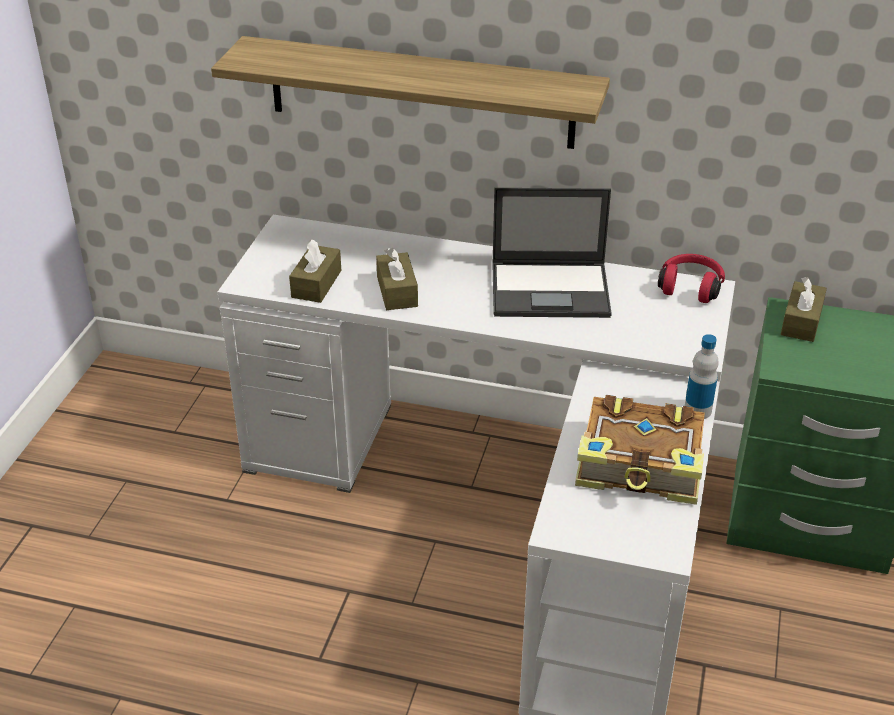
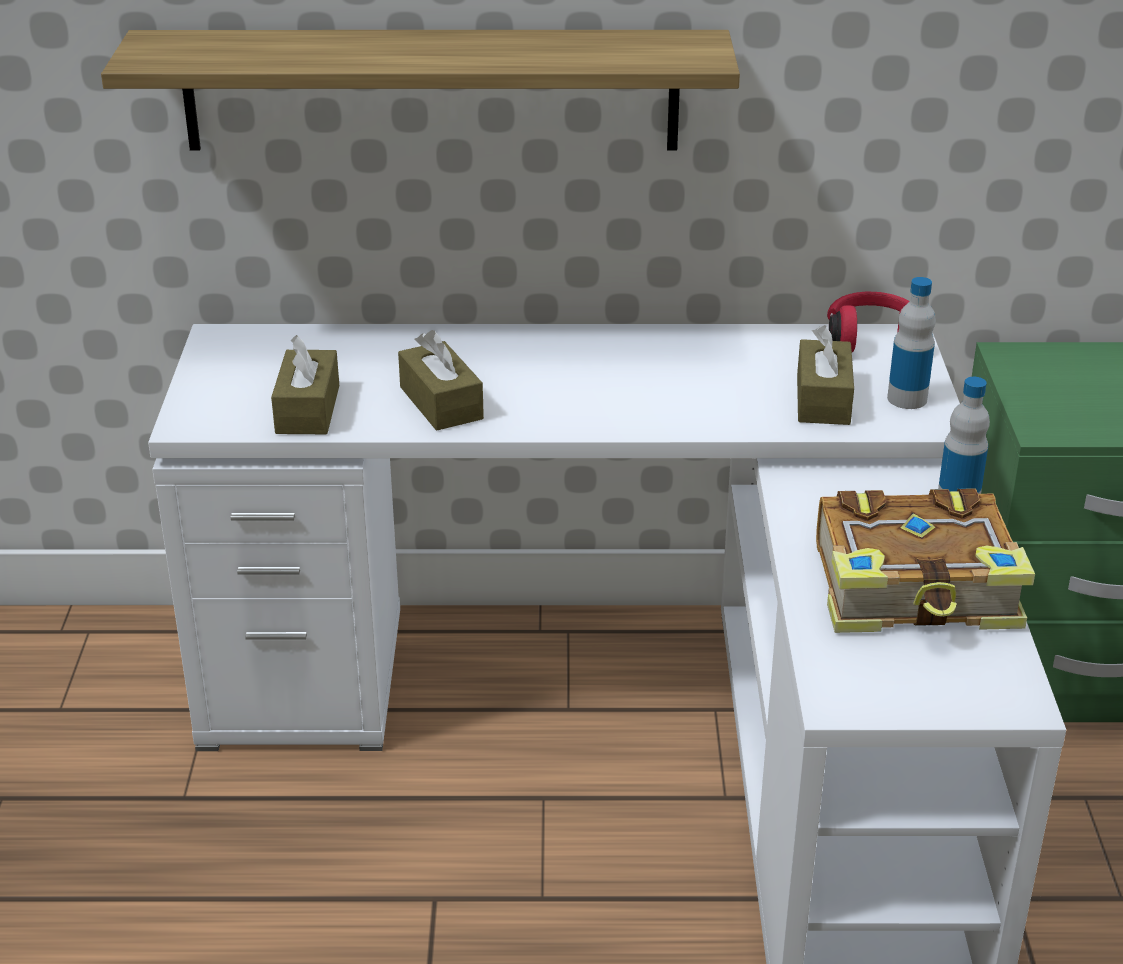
camera: 15 degrees left, 5 degrees down
(551, 290) = (675, 369): laptop -> none
(692, 334) = (907, 399): none -> bottle
(801, 322) = (1039, 367): brown tissue box -> brown tissue box (823, 399)

